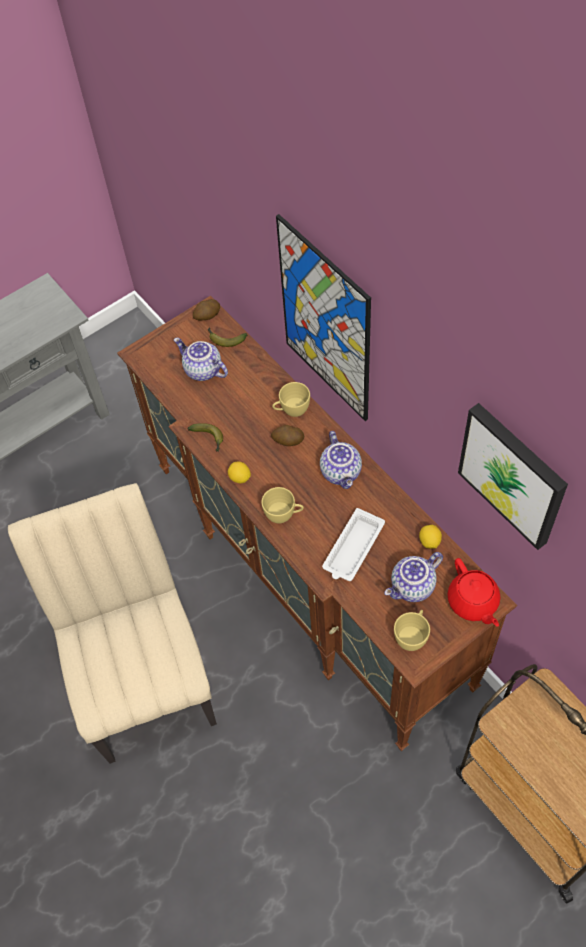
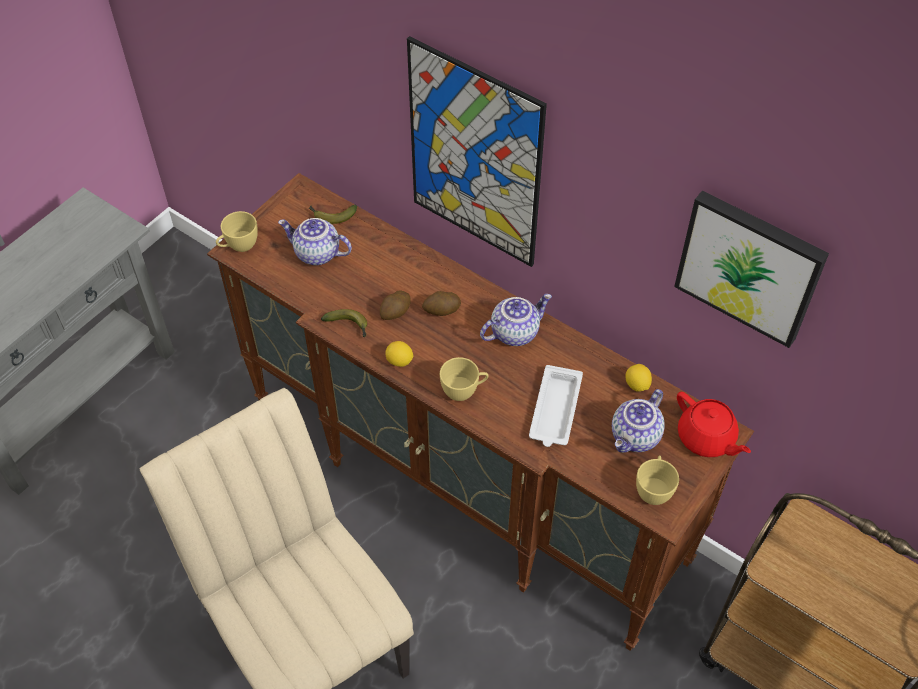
camera: 20 degrees left, 5 degrees down
(207, 316) = (302, 195): potato -> potato (395, 313)
(291, 410) = (435, 278): yellow cup -> yellow cup (239, 246)
(342, 472) = (514, 332): teapot -> teapot turned 90 degrees counterclockwise

